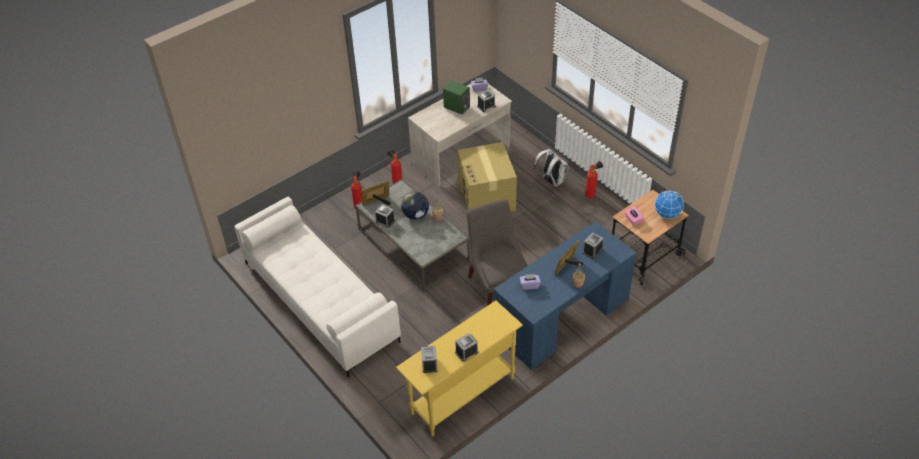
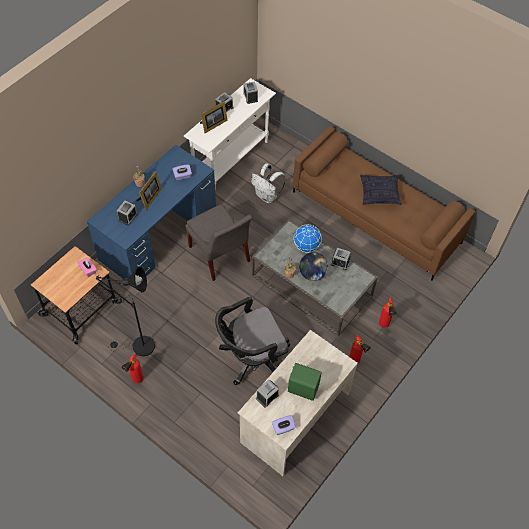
camera: 165 degrees right, 10 degrees up
(316, 274) = (379, 194): none -> pillow
(319, 301) = (376, 217): white sofa -> brown sofa
(378, 202) = (356, 283): picture frame -> picture frame (213, 125)
(462, 395) = (231, 159): yellow console table -> white console table
(487, 197) = (251, 358): cardboard box -> black office chair
(551, 181) = (183, 393): white backpack -> white backpack (267, 196)
(588, 218) = (139, 347): none -> black floor lamp
(667, 214) = (52, 282): globe -> globe (306, 246)

